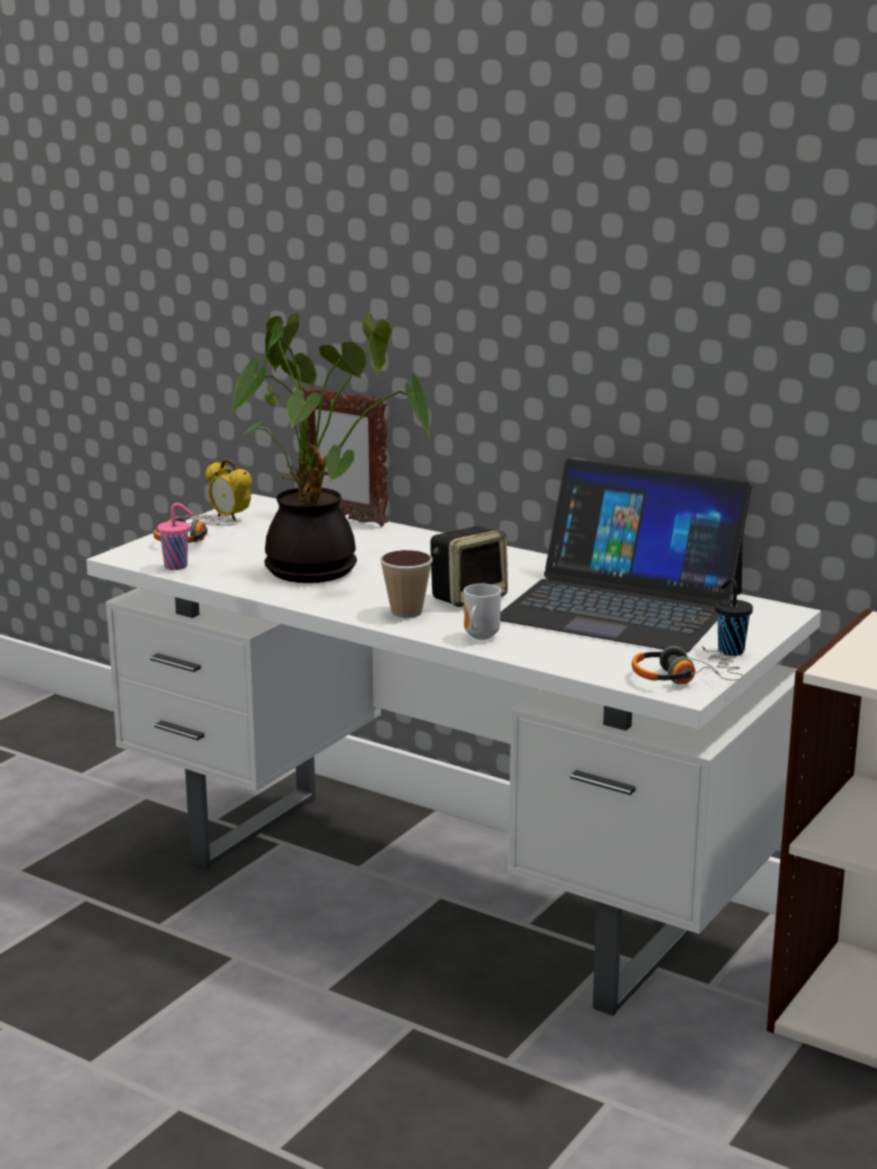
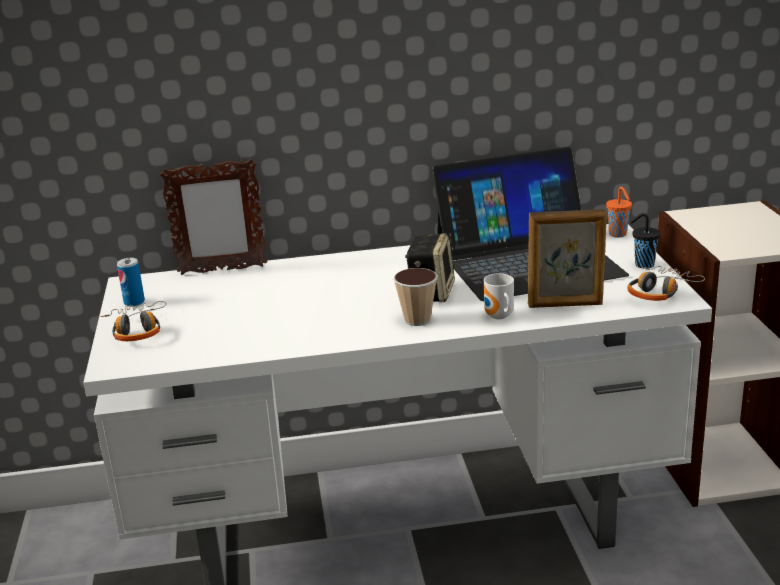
camera: 40 degrees left, 5 degrees up
(177, 566) = (177, 356): pink cup -> none
(230, 518) = (134, 302): alarm clock -> can
(320, 570) = (291, 315): potted plant -> none
(562, 651) = (565, 305): none -> picture frame
(777, 617) = (618, 235): none -> orange cup

